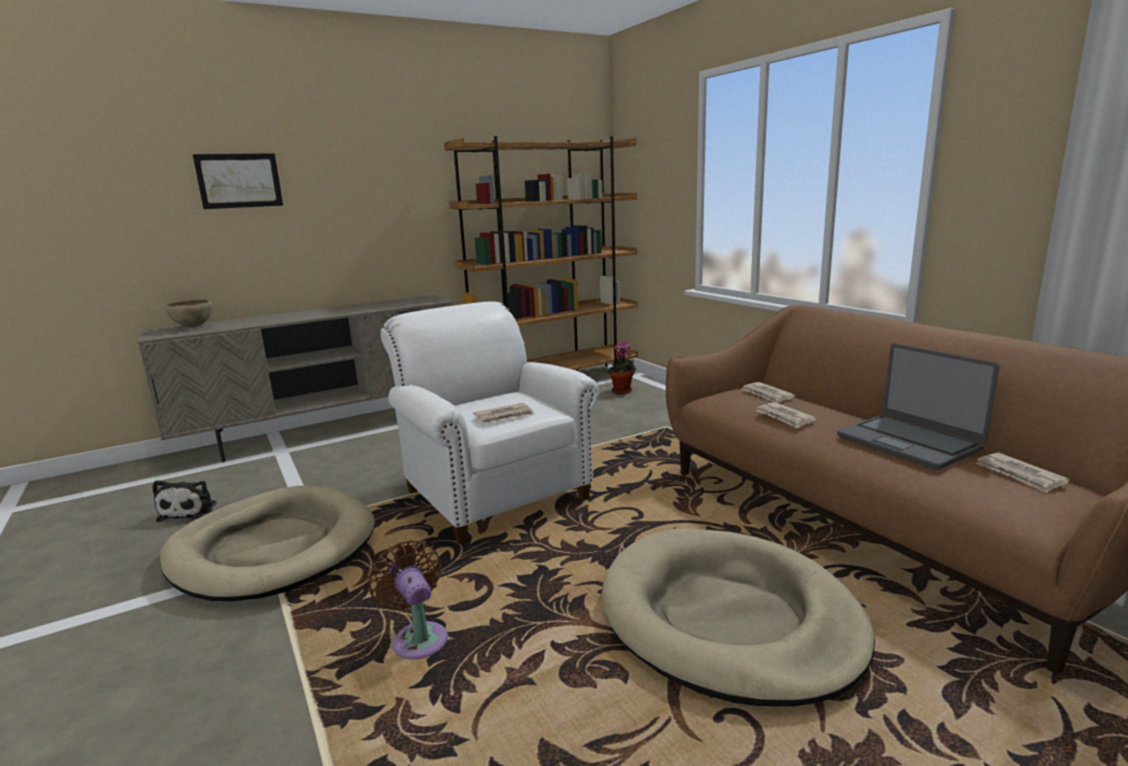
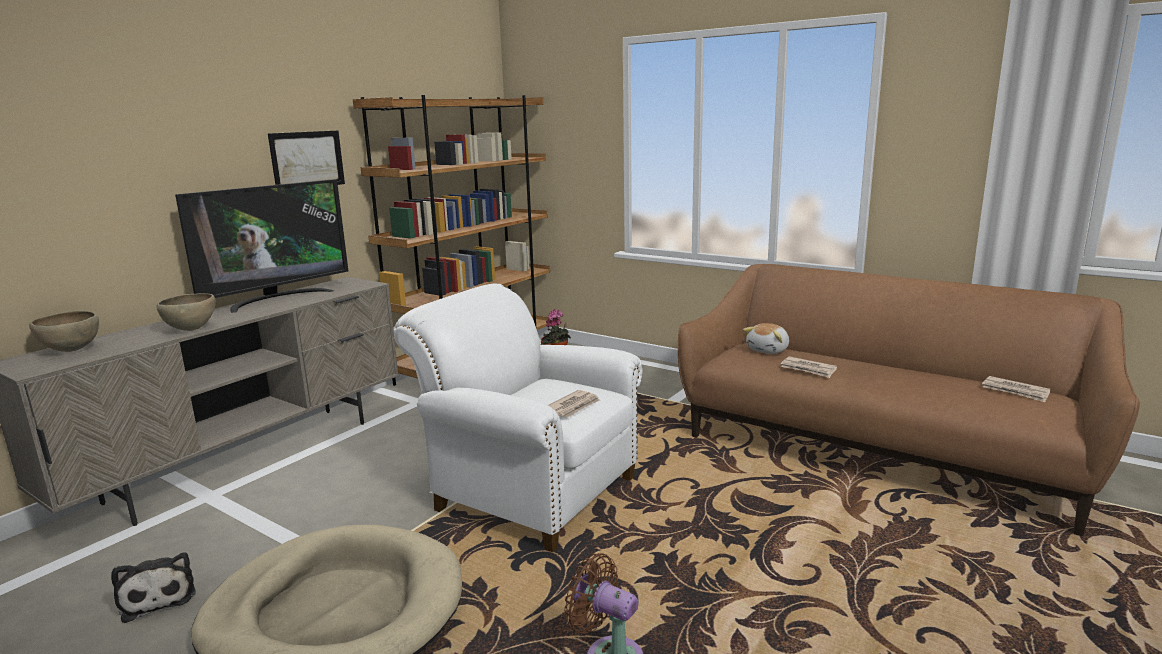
camera: 25 degrees left, 0 degrees up
(239, 180) = (113, 148): picture -> picture (307, 160)
(276, 321) = (191, 329): none -> brown bowl
(361, 306) = (277, 299): none -> television
(728, 619) = (851, 557): beige dog bed -> none
(767, 395) = (768, 350): newspaper -> plush toy
(909, 442) = (920, 377): laptop -> none

